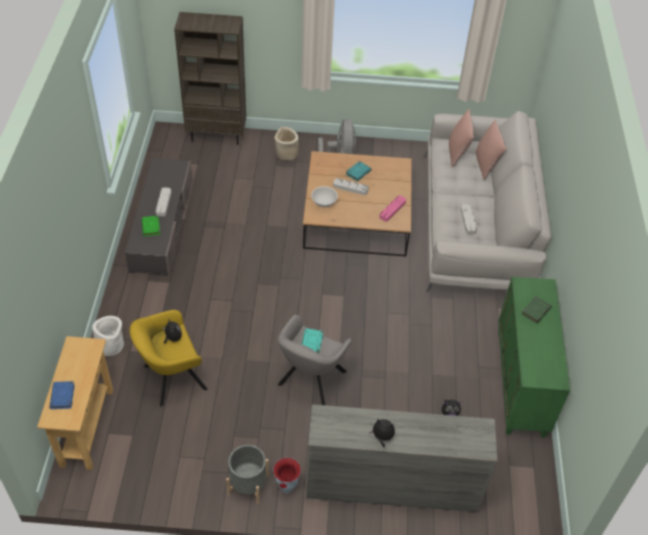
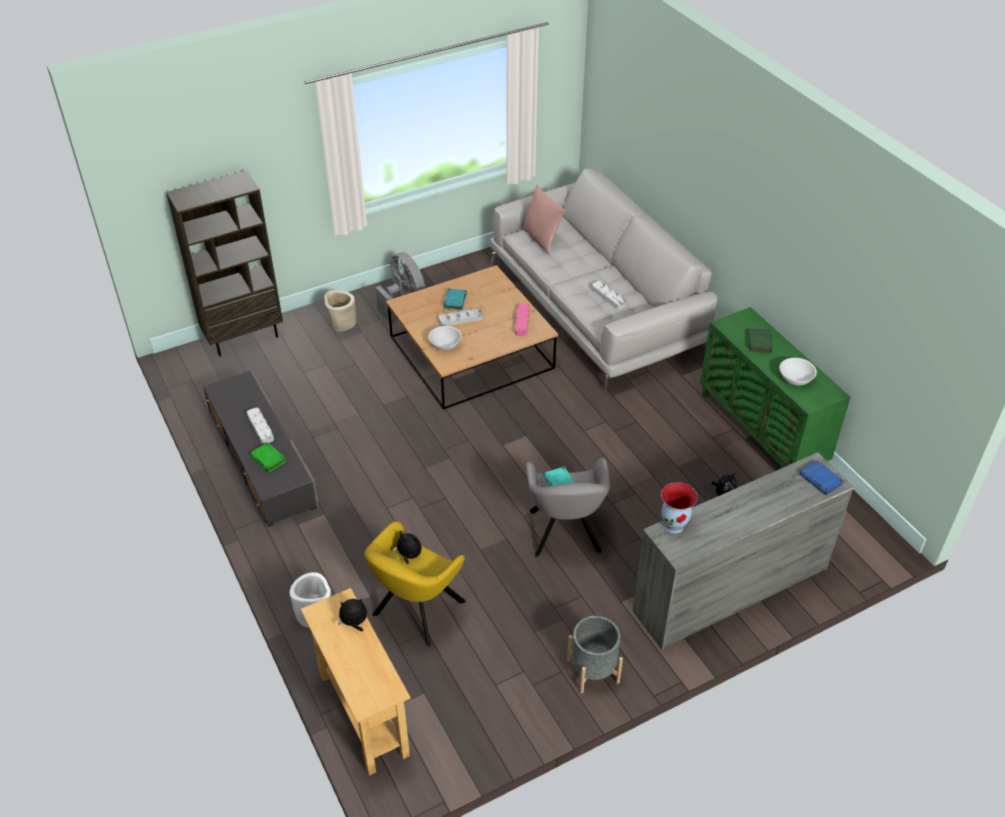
camera: 30 degrees left, 5 degrees down
(62, 397) = (357, 673): blue book -> blue book (821, 480)
(287, 487) = (633, 649): vase -> vase (674, 526)
(382, 437) = (737, 523): plush toy -> plush toy (354, 623)
(486, 165) = (579, 239): pink pillow -> none
(537, 354) = (795, 379): none -> white bowl

